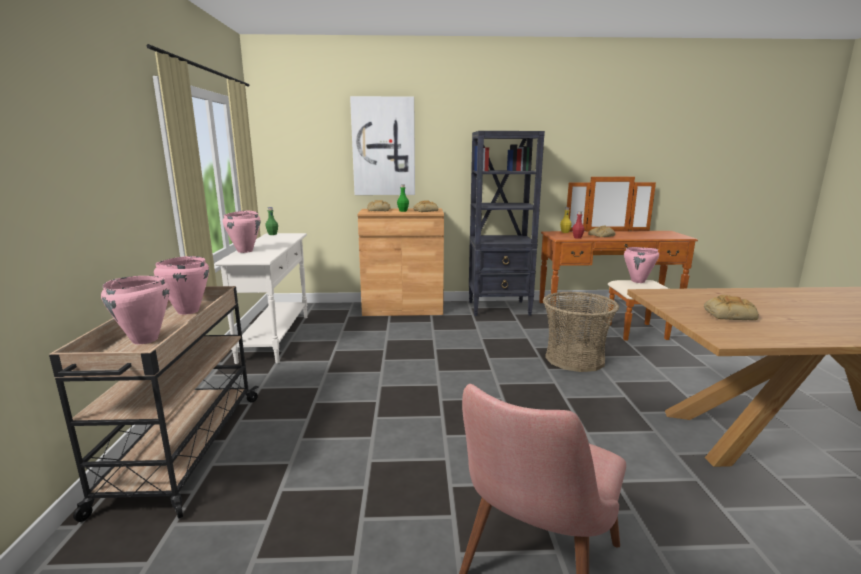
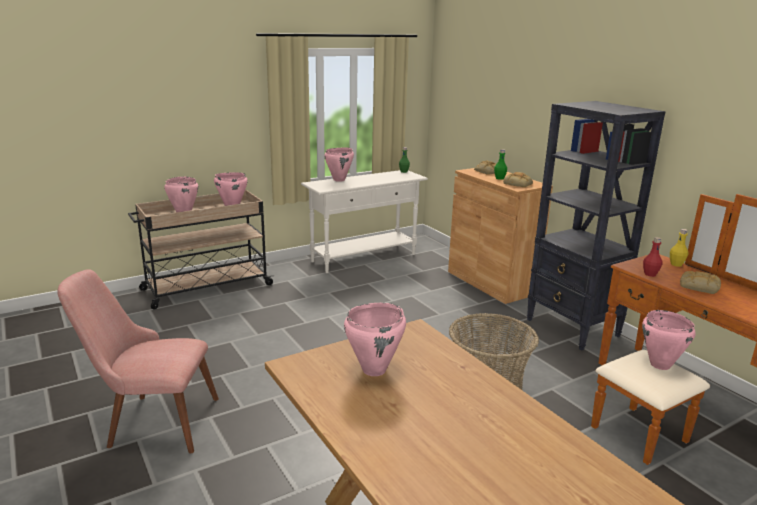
camera: 60 degrees right, 5 degrees up
(383, 147) = (515, 104): picture -> none
(729, 314) = (374, 370): bread -> pink cooking pot

